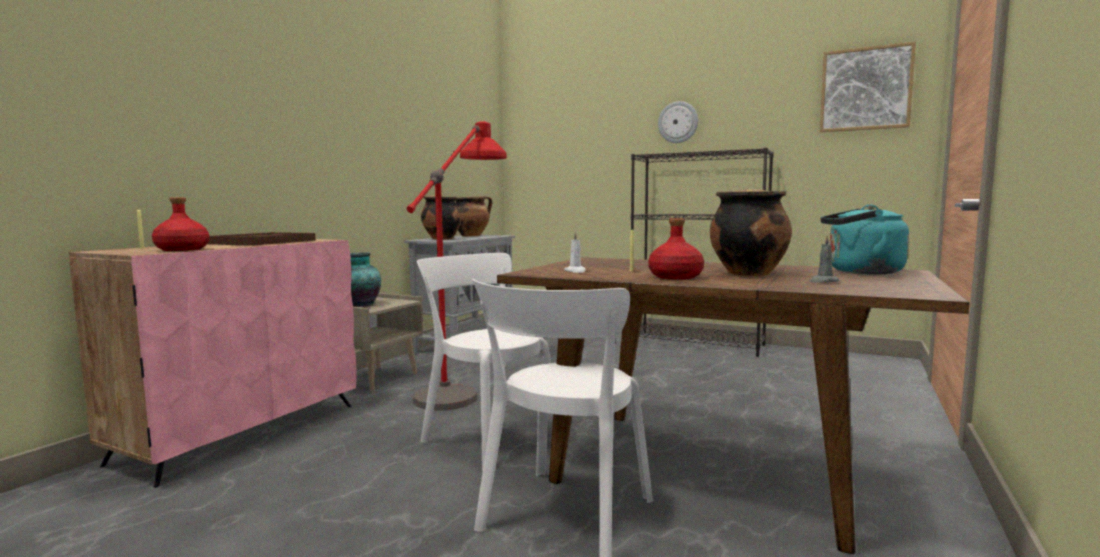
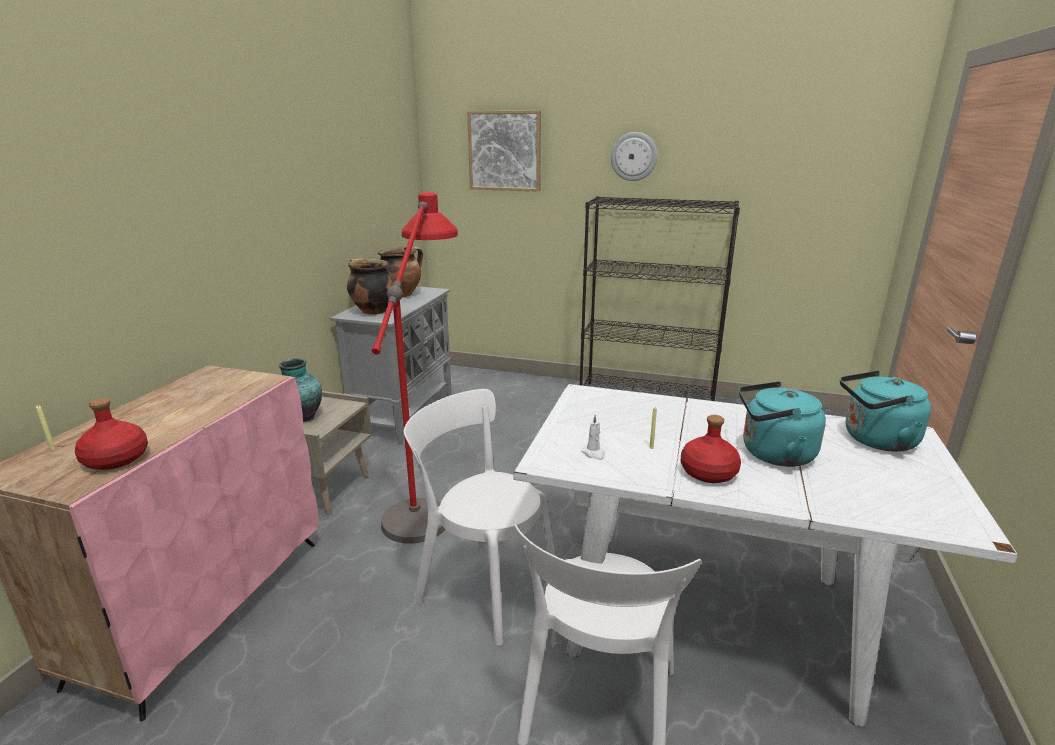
camera: 10 degrees left, 15 degrees up
(263, 242) = (194, 399): brown tray -> none
(709, 469) = (712, 615): brown dining table -> white dining table
(747, 274) = (773, 454): cooking pot -> turquoise kettle
(823, 281) = (858, 483): grey candle -> none
(865, 89) = (843, 137): picture -> picture (505, 151)

